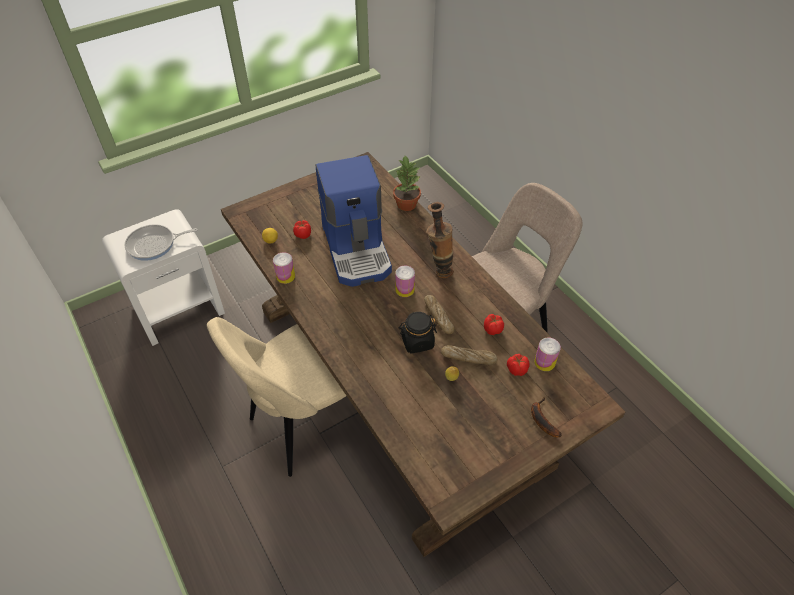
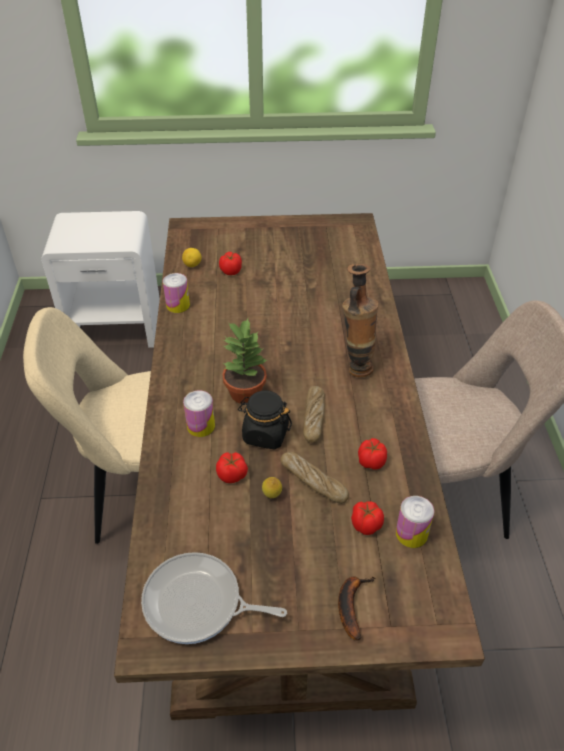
camera: 30 degrees right, 5 degrees down
(154, 245) = (94, 236): frying pan -> frying pan (198, 604)
(357, 249) = (278, 307): coffee machine -> none
(404, 289) = (297, 370): can -> can (201, 426)
(406, 204) = (373, 280): potted plant -> potted plant (245, 392)
(417, 378) = (232, 475): none -> tomato

